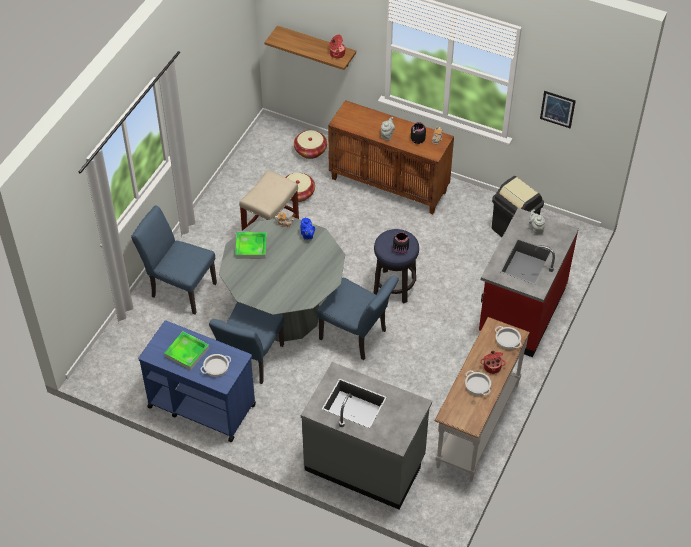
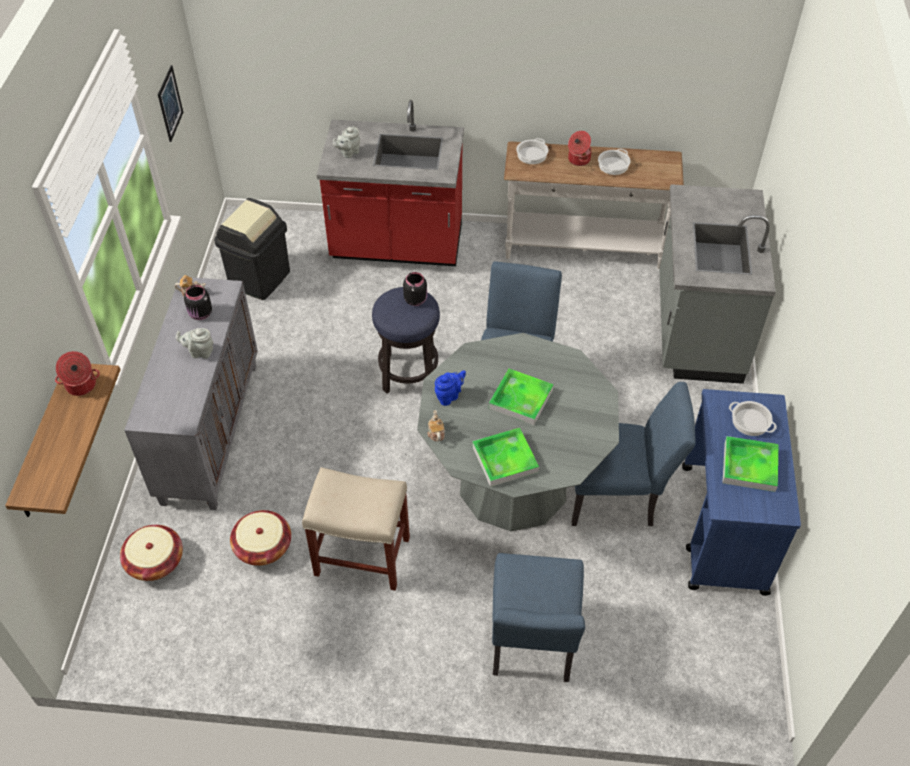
camera: 110 degrees left, 0 degrees up
(289, 267) = (521, 399): none -> tray
(389, 185) = (210, 431): brown cabinet -> grey cabinet

